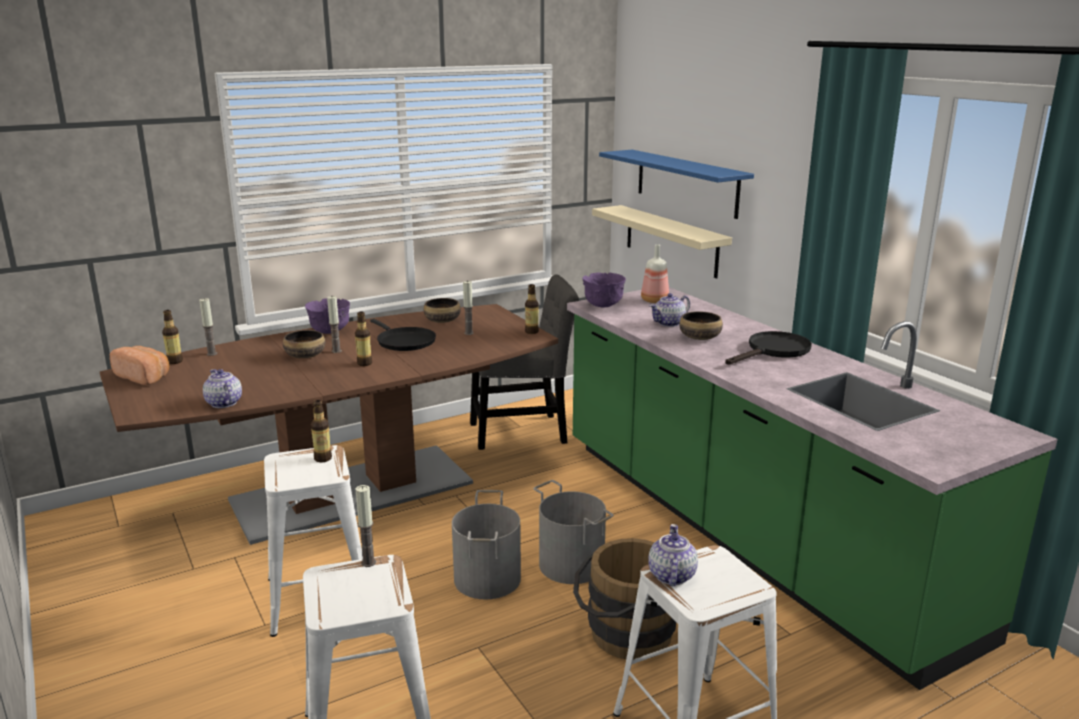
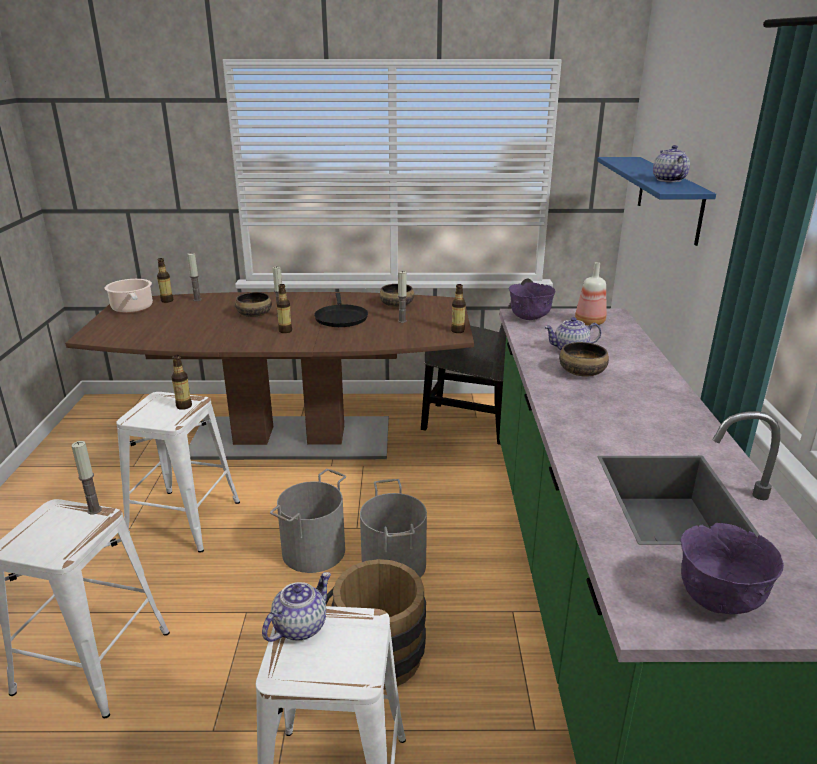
camera: 30 degrees right, 5 degrees up
(144, 377) = (133, 309): bread -> cooking pot
(223, 403) = (148, 341): teapot -> teapot (668, 180)
(330, 332) = (299, 298): purple bowl -> purple bowl (718, 599)
(671, 240) = (651, 261): beige shelf -> none
(773, 351) = (644, 407): black frying pan -> none

